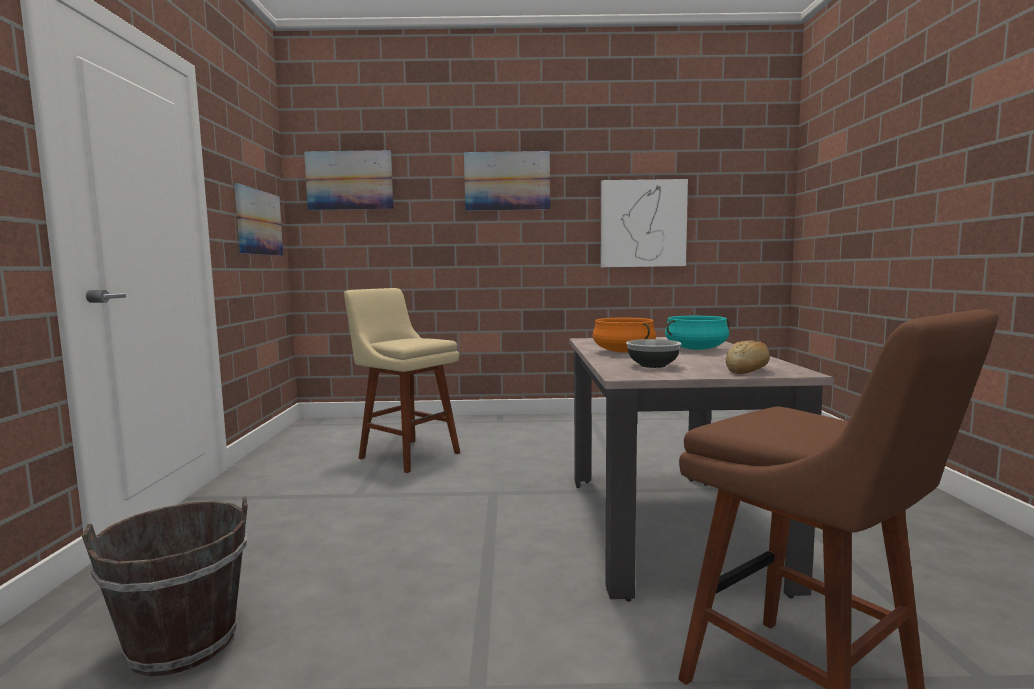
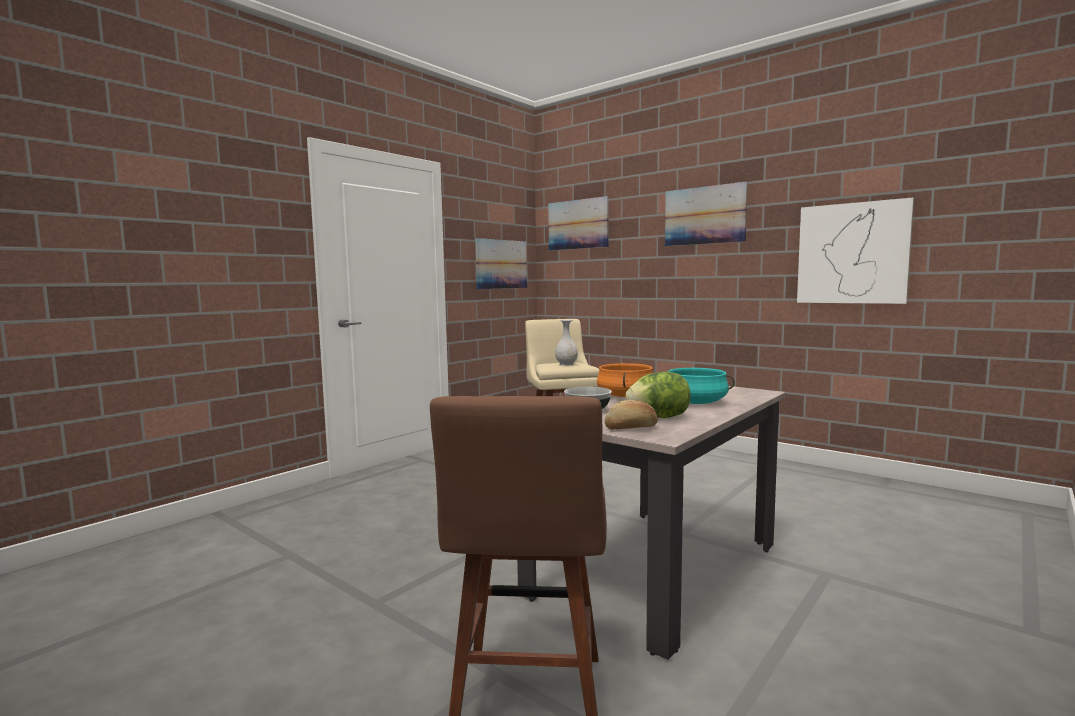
camera: 40 degrees right, 0 degrees up
(183, 643) = (310, 528): brown bucket -> none
(416, 339) = (566, 364): none -> white vase
(725, 361) = (659, 417): none -> lettuce

